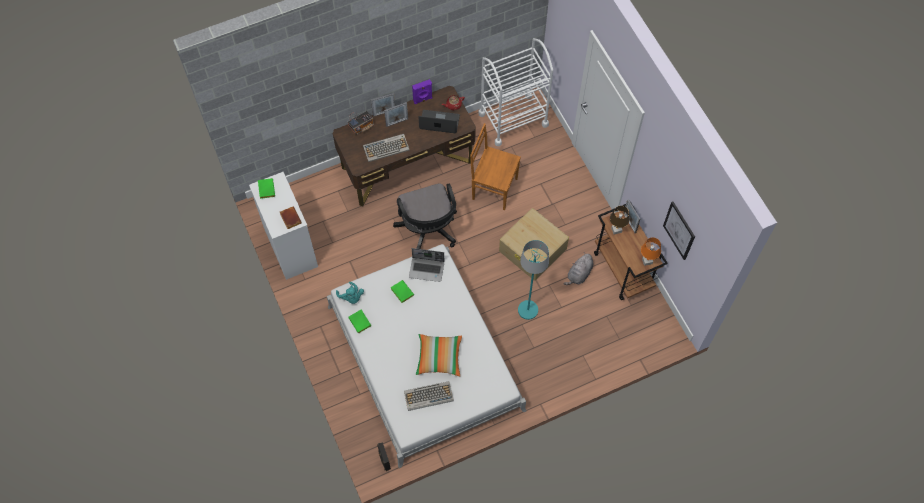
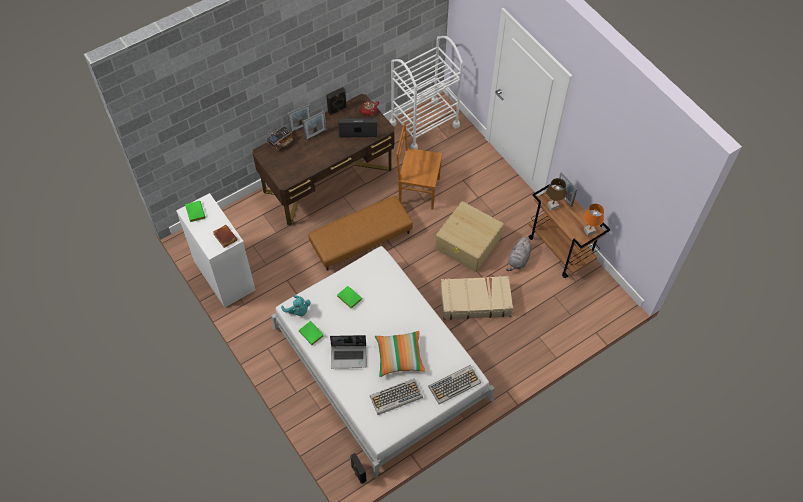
camera: 10 degrees left, 5 degrees down
(386, 148) = (309, 159): keyboard -> keyboard (454, 384)
(423, 100) = (337, 110): purple speaker -> black speaker
(427, 269) = (370, 272): laptop -> laptop (349, 356)
(428, 231) = (361, 240): black office chair -> brown ottoman
(527, 310) = (475, 301): turquoise floor lamp -> beige suitcase
(679, 230) = (622, 190): picture -> none

